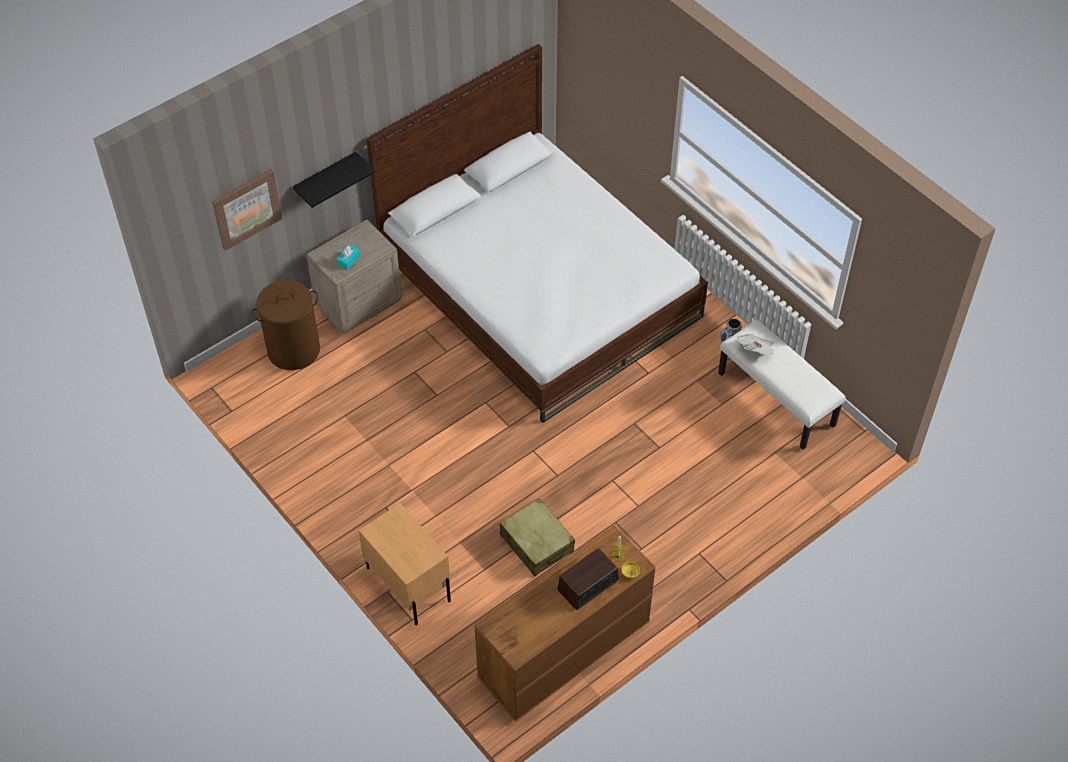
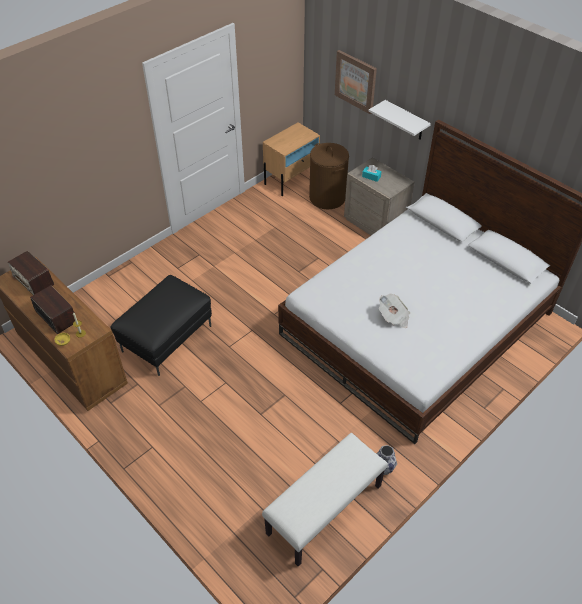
camera: 85 degrees right, 5 degrees down
(326, 179) = (406, 121): black shelf -> white shelf
(408, 584) = (137, 271): beige nightstand -> beige nightstand (291, 179)
(522, 619) = (33, 280): none -> radio
(536, 543) = (166, 338): beige suitcase -> black ottoman
(756, 350) = (342, 459): newspaper -> newspaper (393, 317)

